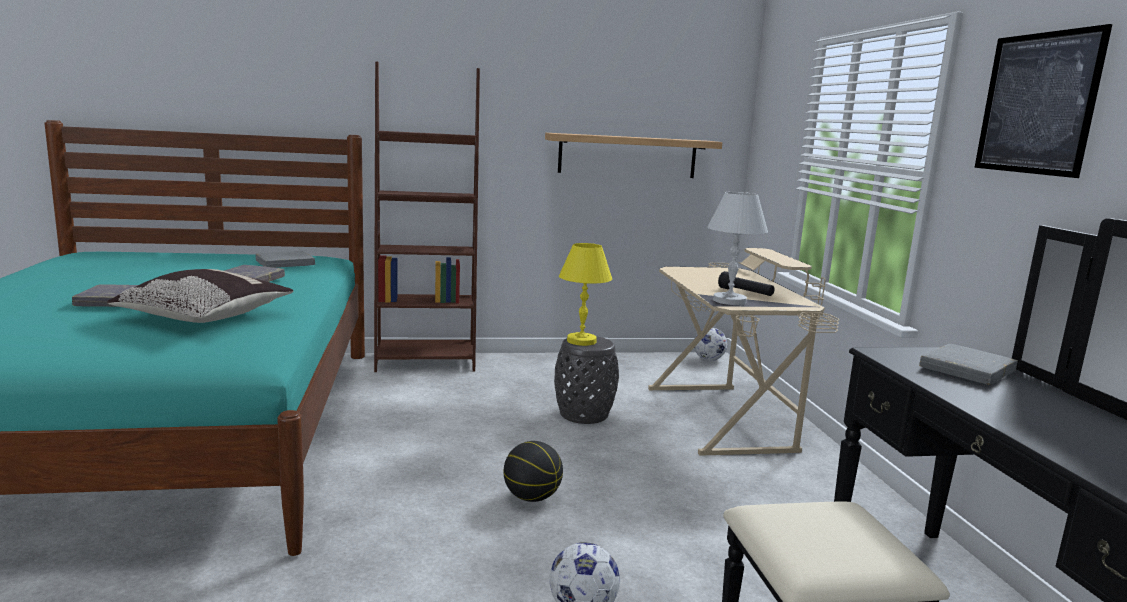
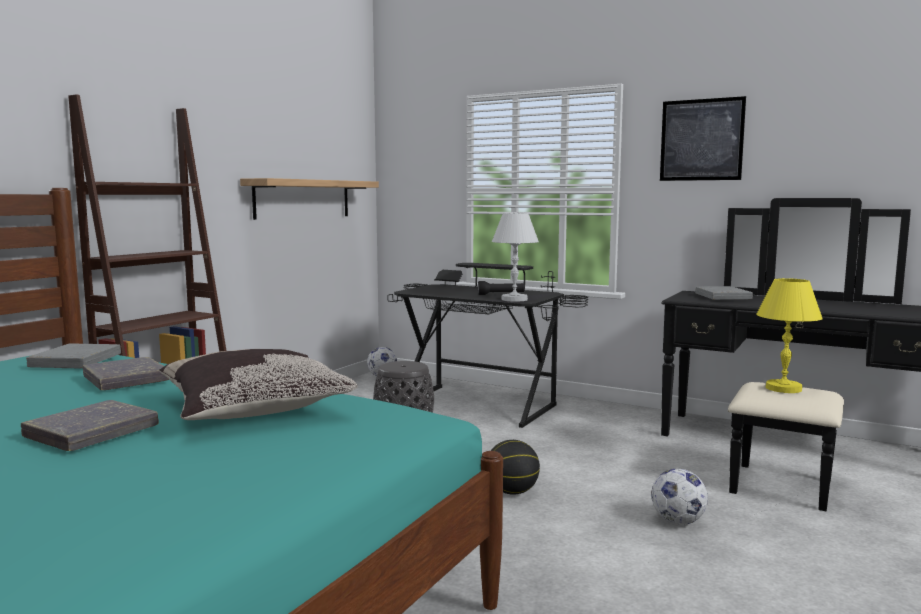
camera: 50 degrees left, 5 degrees down
(582, 341) = (398, 366): yellow table lamp -> yellow table lamp (783, 388)
(723, 417) = (479, 404): beige desk -> black desk

